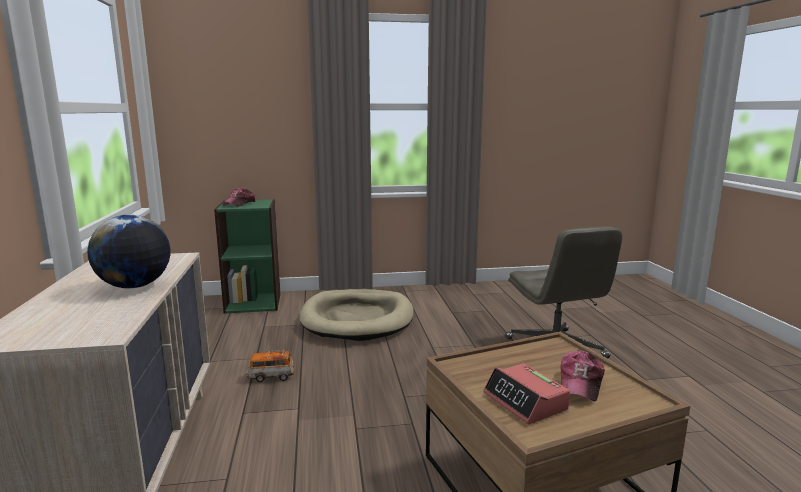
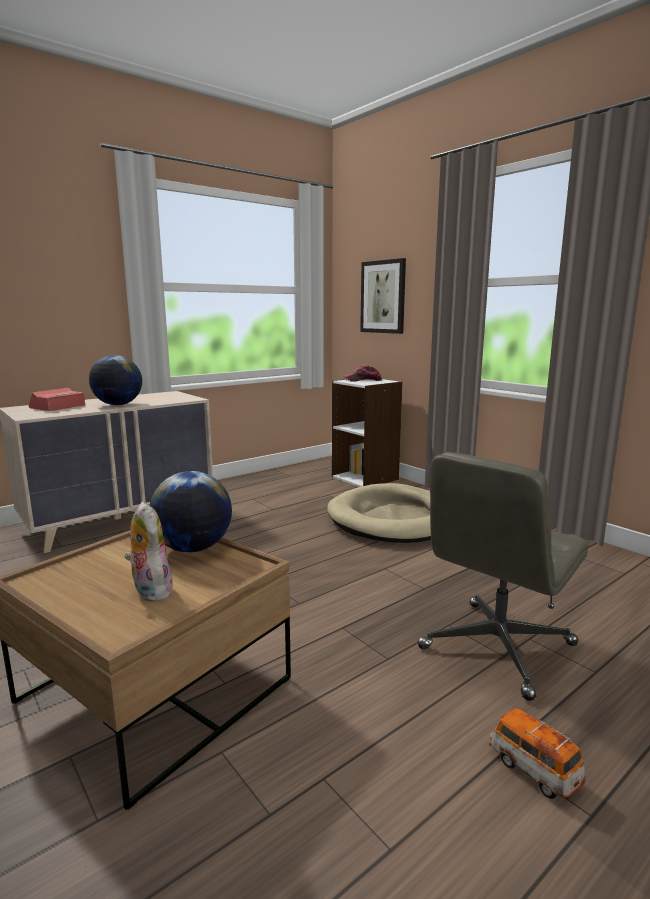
camera: 60 degrees right, 0 degrees up
(232, 116) = (383, 297): none -> picture
(253, 302) = (365, 478): green bookcase -> white bookcase
(271, 377) = (249, 523): toy car -> toy car (533, 769)
(507, 358) = (193, 548): none -> globe
(525, 402) = (95, 570): alarm clock -> alarm clock (57, 407)
(580, 384) = (150, 591): cap -> plush toy

